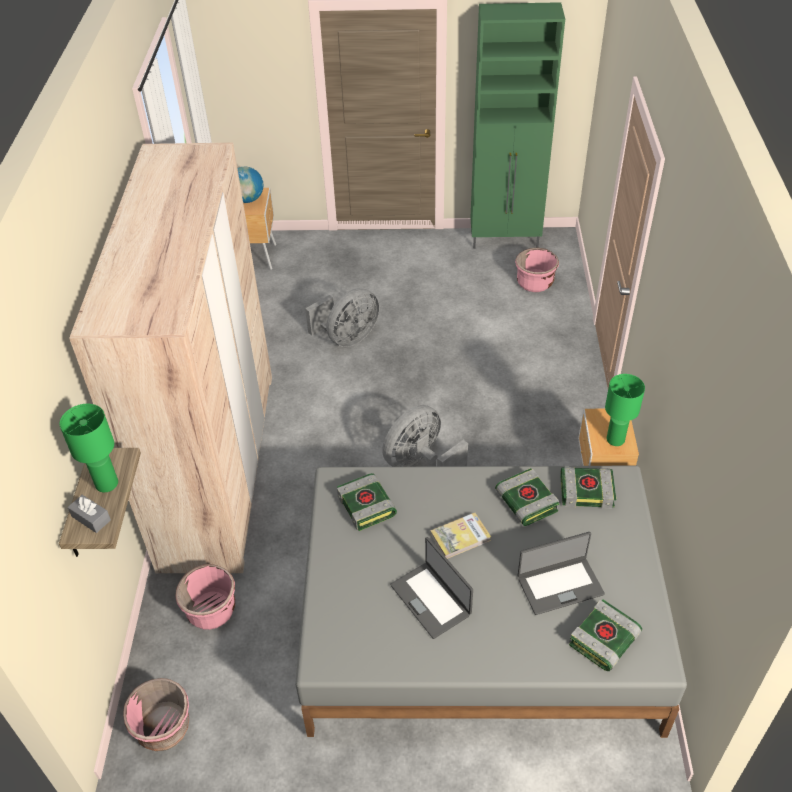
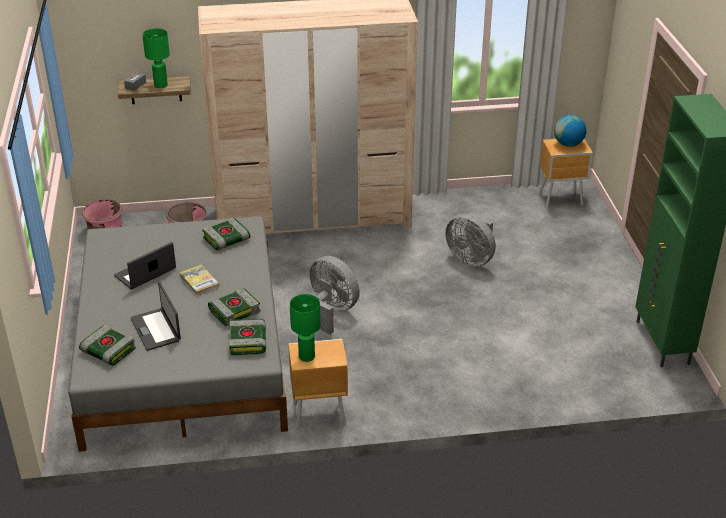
camera: 80 degrees right, 10 degrees down
(535, 283) = (597, 366): pink planter -> none

